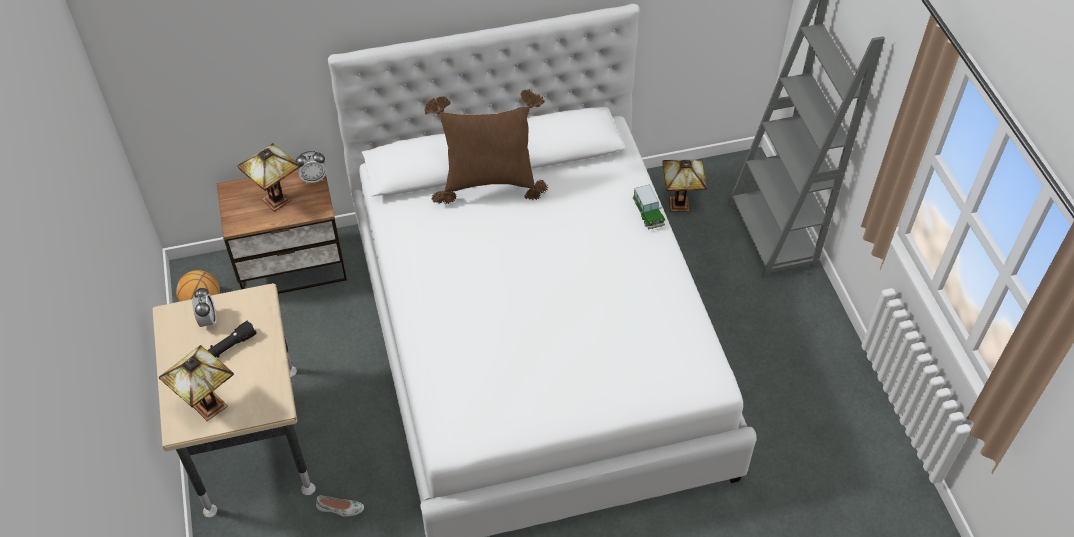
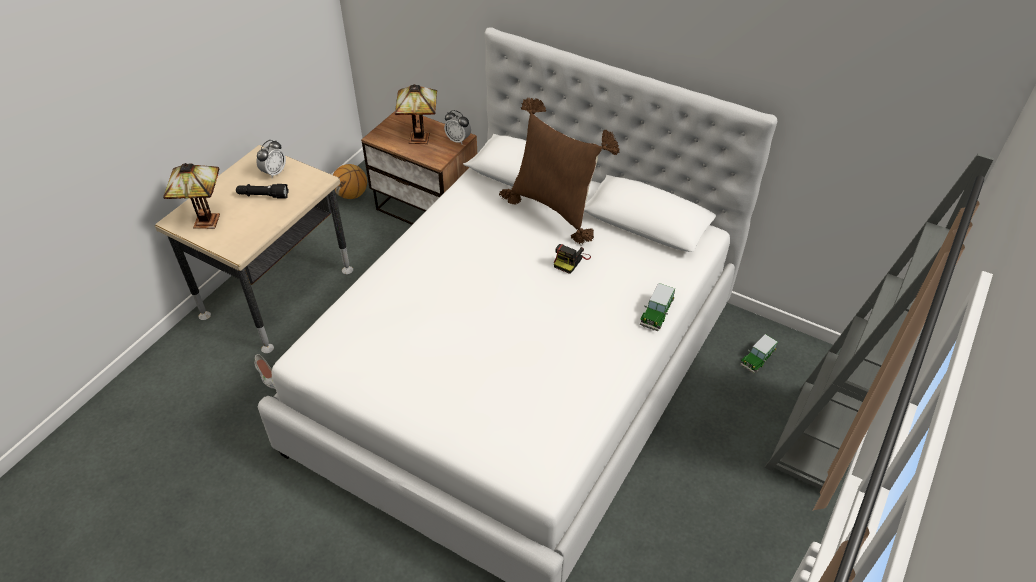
camera: 45 degrees right, 5 degrees down
(545, 216) = (571, 260): none -> camera
(680, 203) = (757, 359): table lamp -> toy car

